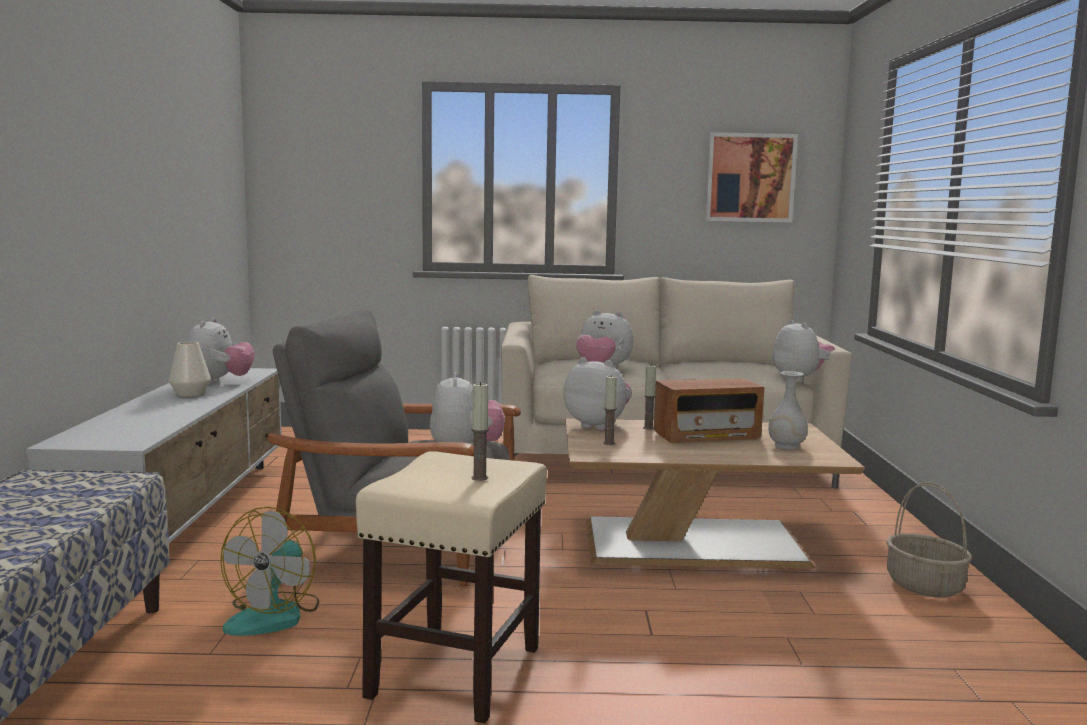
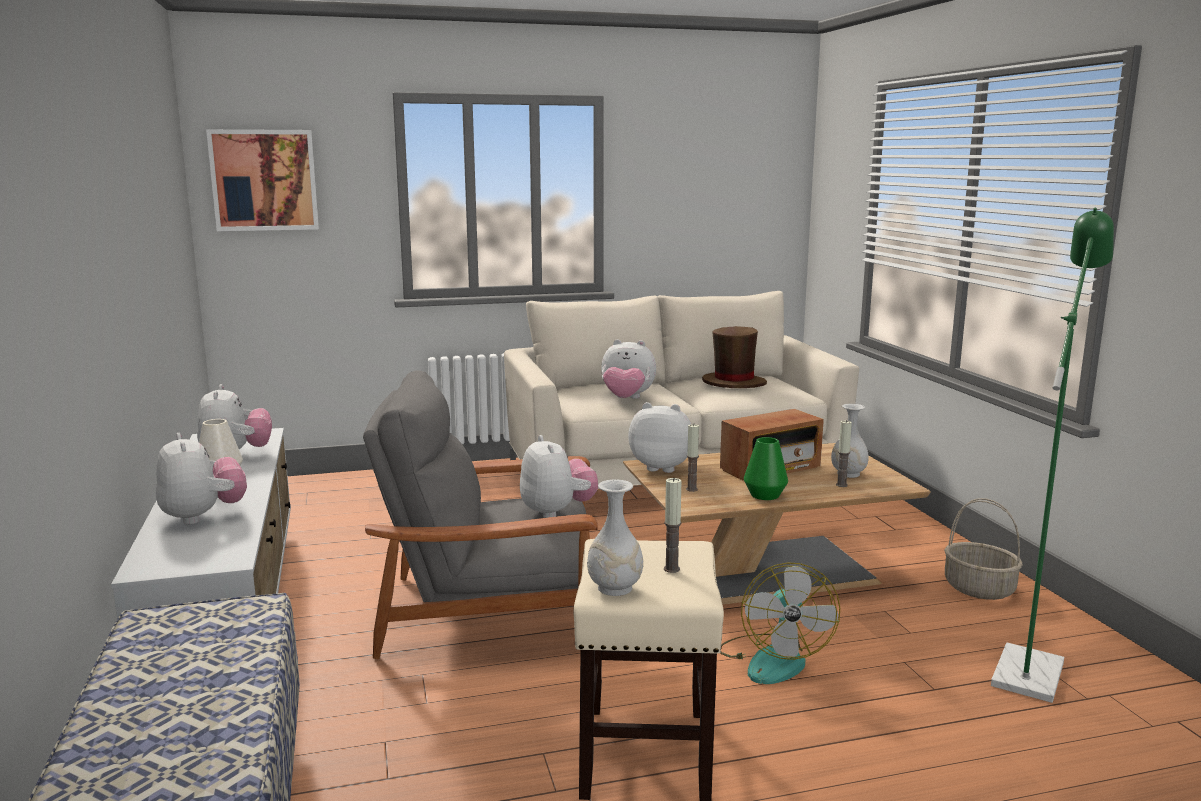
camera: 15 degrees left, 5 degrees up
(274, 615) = (422, 720): fan -> fan (773, 659)
(405, 484) = (614, 588): none -> white vase
(648, 428) = (710, 465): candle -> candle (841, 485)
(679, 454) = (765, 495): none -> green vase
(723, 365) = (733, 383): none -> brown hat
(750, 178) = (730, 188): picture -> picture (264, 180)
(801, 379) = (812, 393): plush toy -> plush toy (203, 516)
(932, 661) = (1030, 666): none -> green floor lamp

